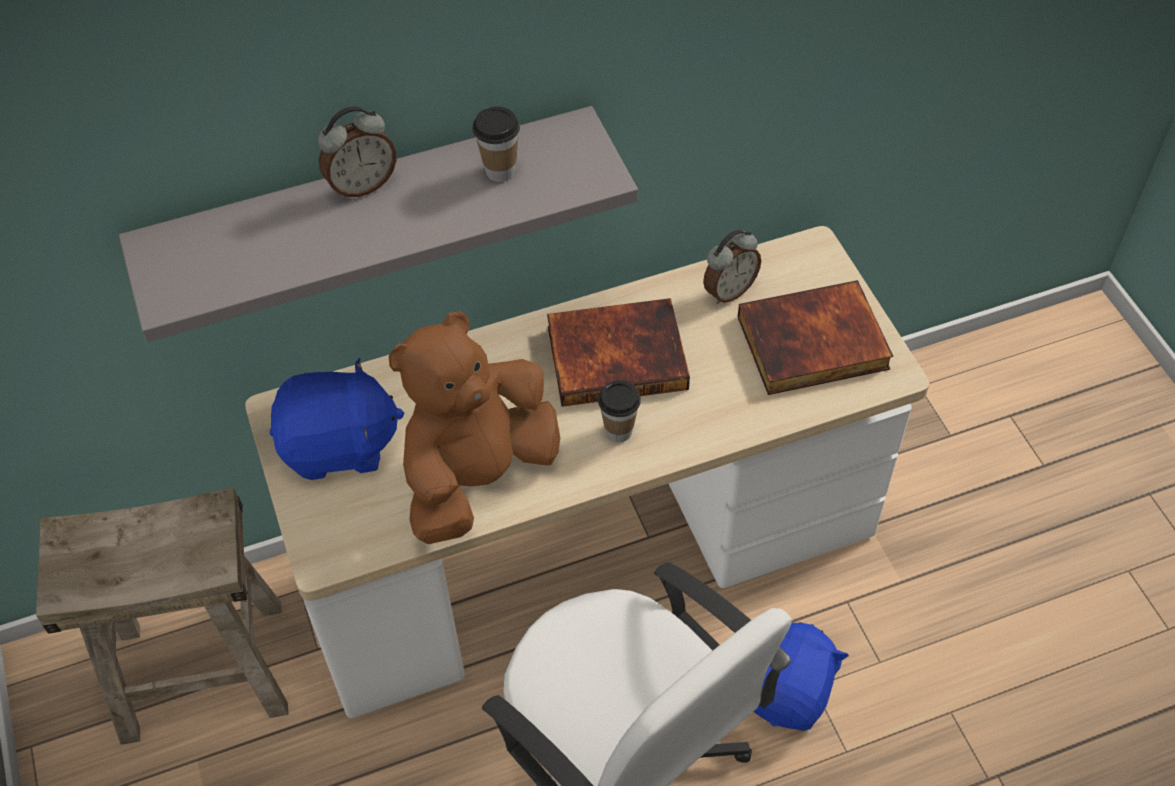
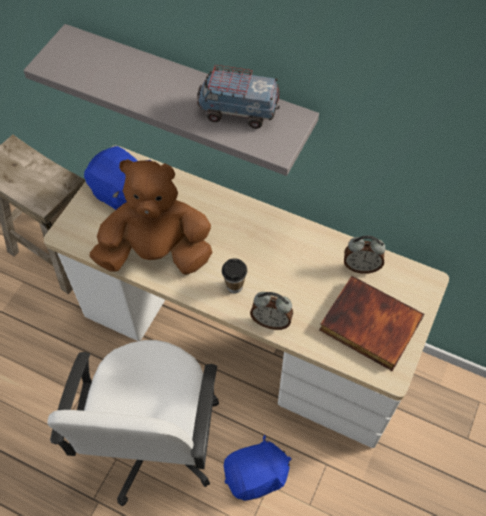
camera: 45 degrees right, 5 degrees up
(362, 185) = (175, 73): alarm clock -> alarm clock (271, 321)
(500, 171) = (238, 112): cup -> toy truck
(617, 355) = (275, 252): book -> none

